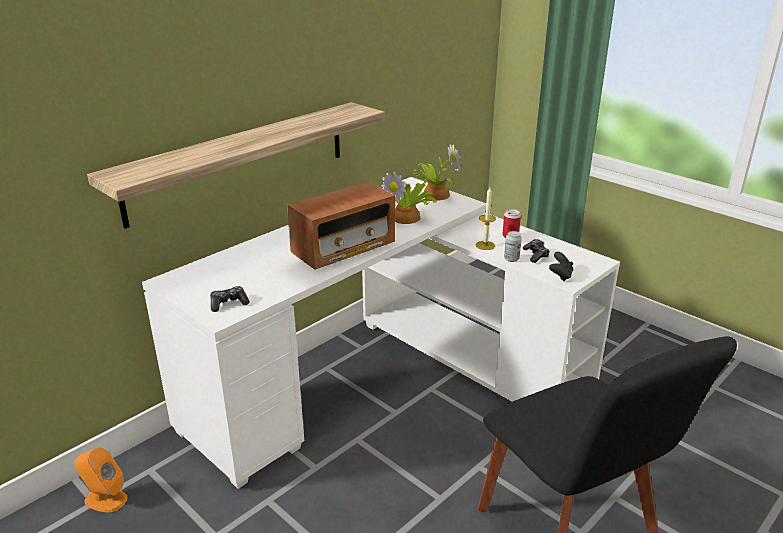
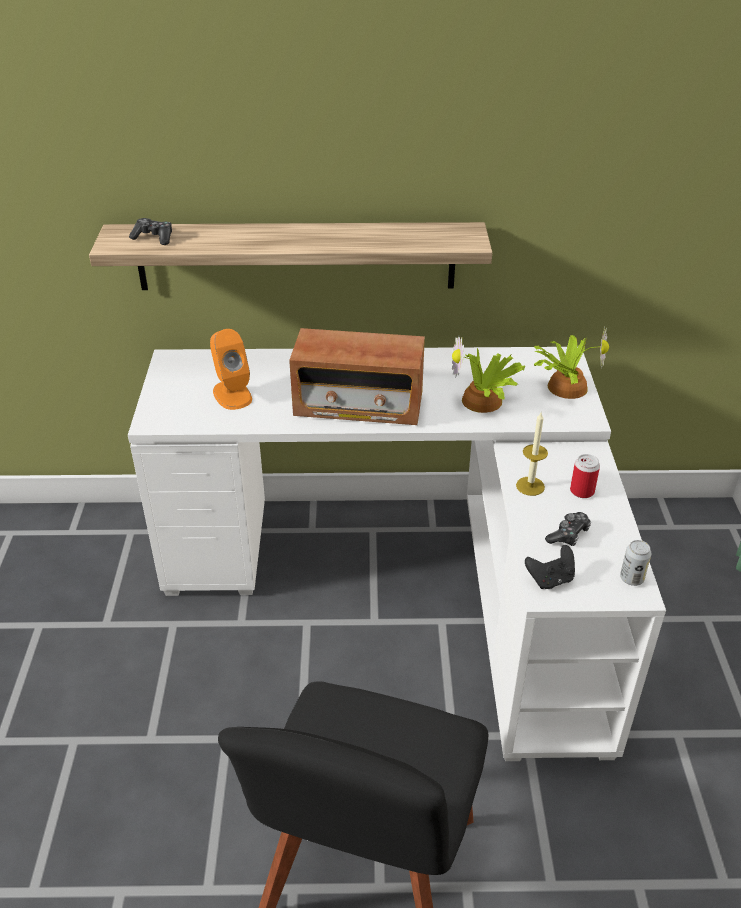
camera: 45 degrees right, 10 degrees up
(105, 499) = (79, 534): orange speaker -> orange speaker (232, 394)
(228, 303) = (178, 411): game controller -> game controller (154, 238)
(511, 259) = (530, 522): can -> can (631, 578)

